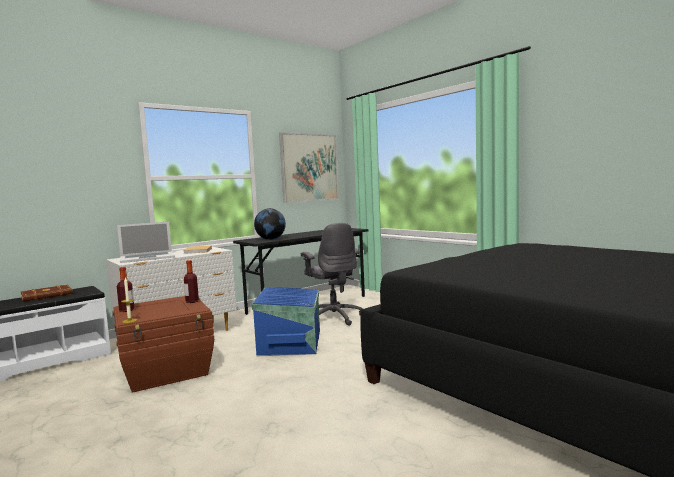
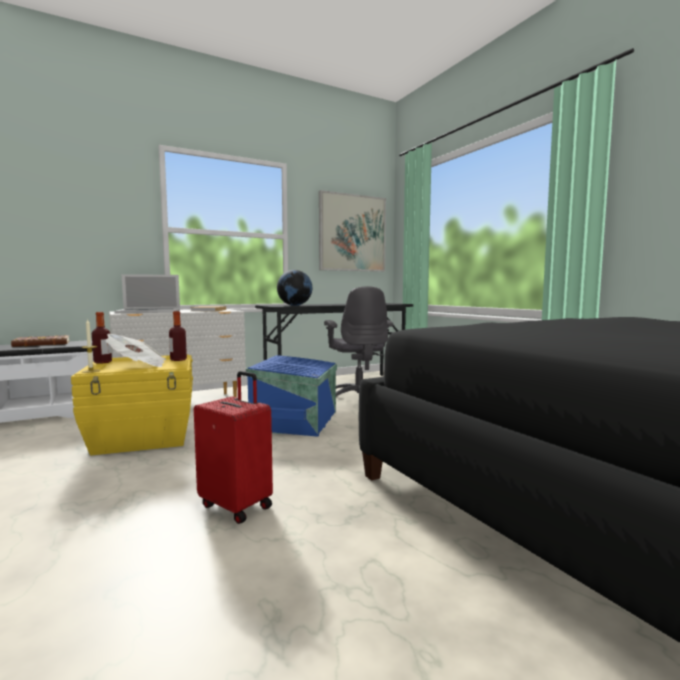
camera: 10 degrees right, 0 degrees up
(164, 311) = (138, 365): none -> newspaper
(167, 371) = (144, 437): brown storage box -> yellow storage box
(284, 415) = (237, 505): none -> red suitcase

